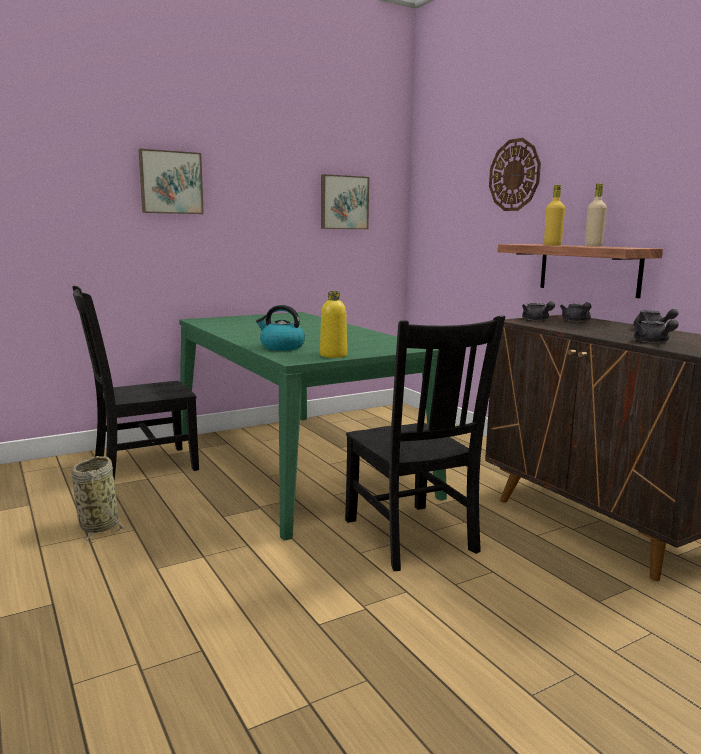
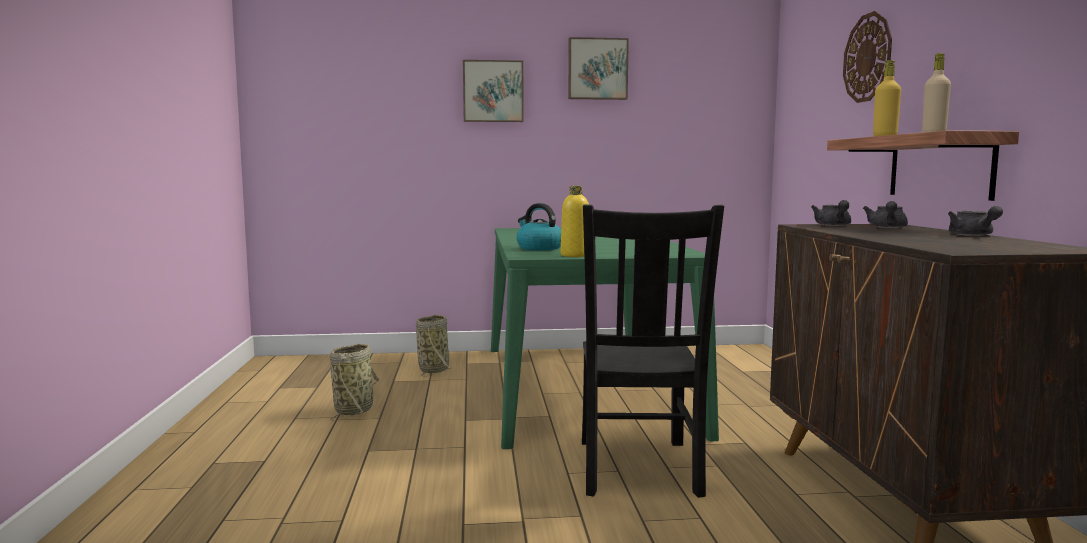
camera: 25 degrees right, 5 degrees down
(141, 466) = (434, 369): black chair -> basket
(343, 202) = (686, 107): picture -> picture (597, 69)
(653, 342) = (927, 243): grey teapot -> none

